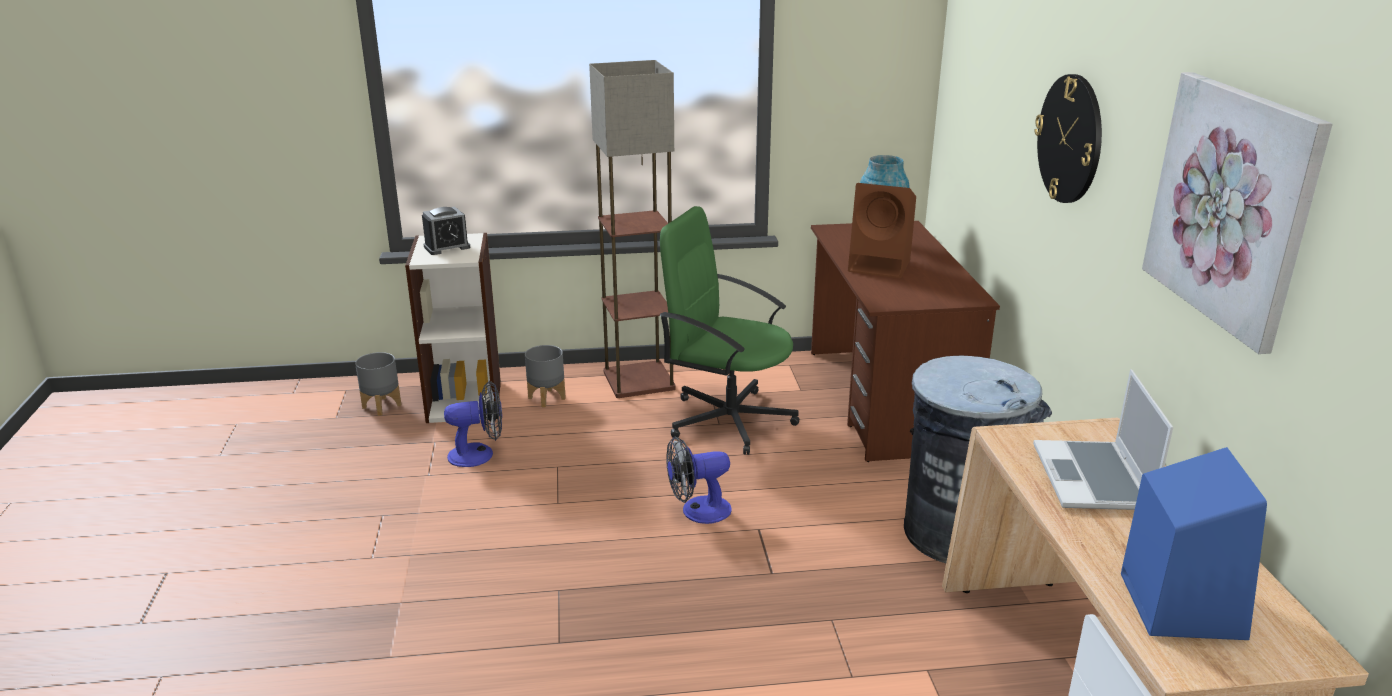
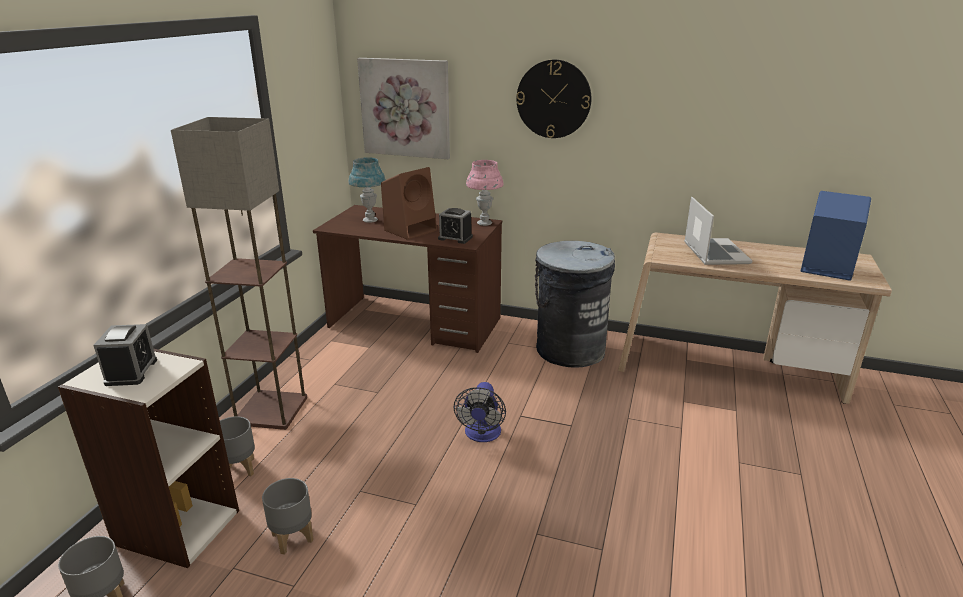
camera: 65 degrees left, 0 degrees up
(479, 454) = (292, 538): fan -> grey planter
(728, 420) = (377, 386): green office chair -> none
(890, 293) = (455, 238): none -> alarm clock
(968, 298) = (484, 223): none -> pink table lamp
(1093, 479) = (714, 253): laptop -> laptop turned 120 degrees counterclockwise
(1232, 206) = (727, 95): picture -> picture (405, 108)

